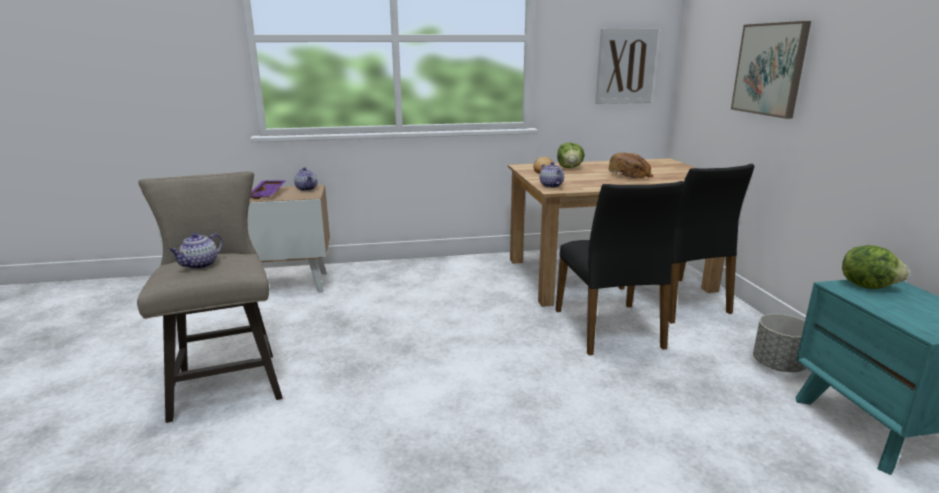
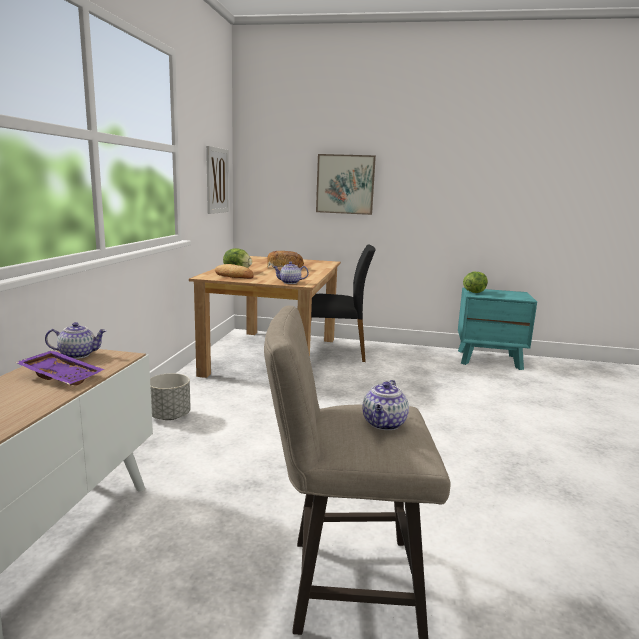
camera: 70 degrees left, 5 degrees down
(200, 265) = (384, 424): teapot -> teapot turned 60 degrees clockwise
(609, 329) = (360, 378): black chair -> none
(778, 365) = (429, 356): grey planter -> grey planter (170, 416)

